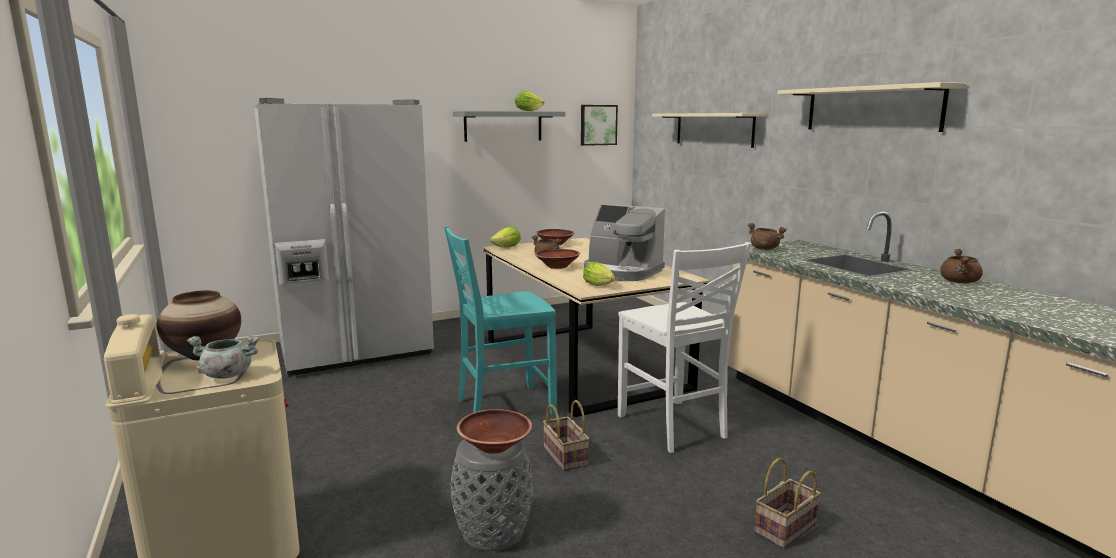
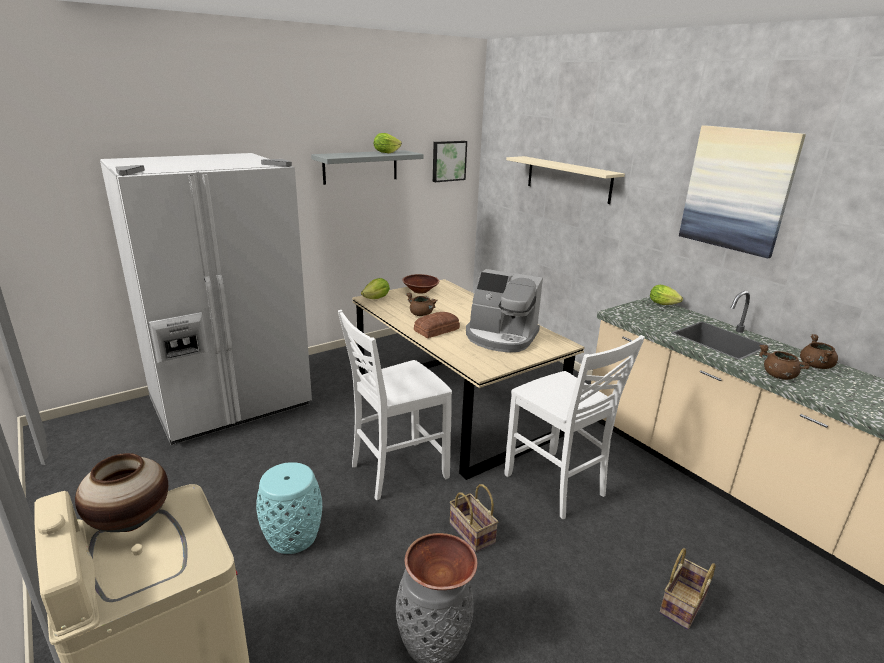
camera: 10 degrees left, 10 degrees up
(227, 375) = (170, 558): grey cooking pot -> none
(380, 447) = (293, 536): none -> turquoise stool
(503, 406) = (396, 471): turquoise chair -> white chair
(557, 267) = (437, 330): brown bowl -> bread
(600, 286) = (489, 361): lettuce -> lettuce (664, 304)
(764, 249) = (630, 314): brown cooking pot -> brown cooking pot (778, 376)
(871, 109) = (737, 190): beige shelf -> picture

